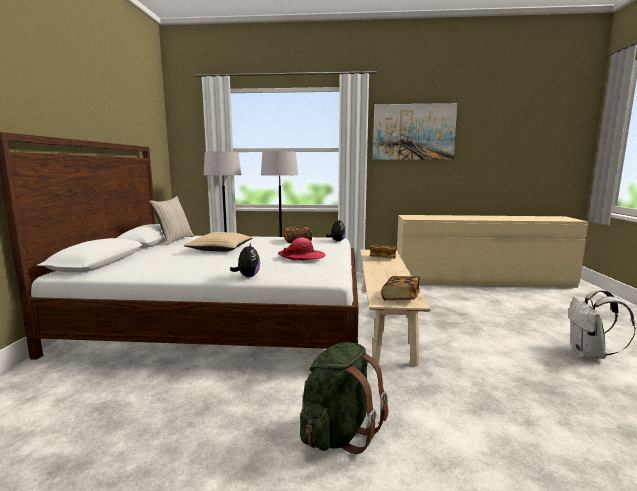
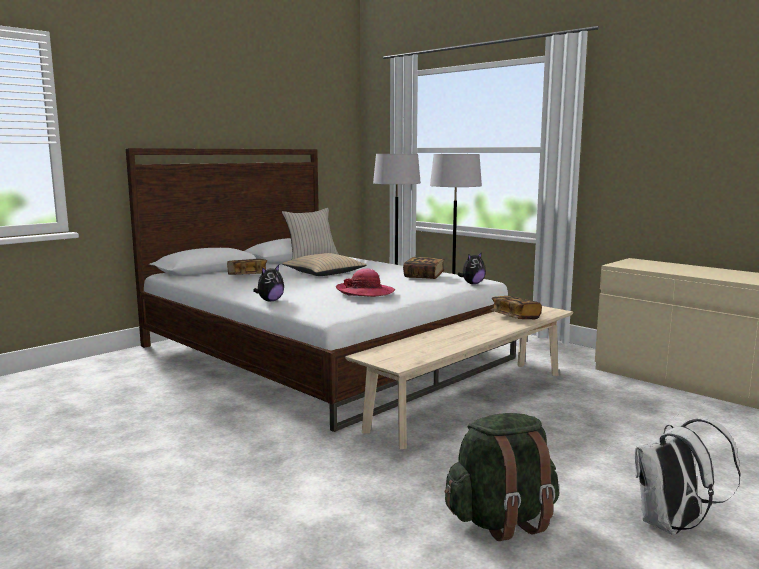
camera: 40 degrees right, 0 degrees up
(338, 433) = (228, 462): green backpack -> green backpack (502, 519)
(400, 297) = (399, 357): book -> book (247, 276)
(413, 132) = (663, 120): picture -> none

